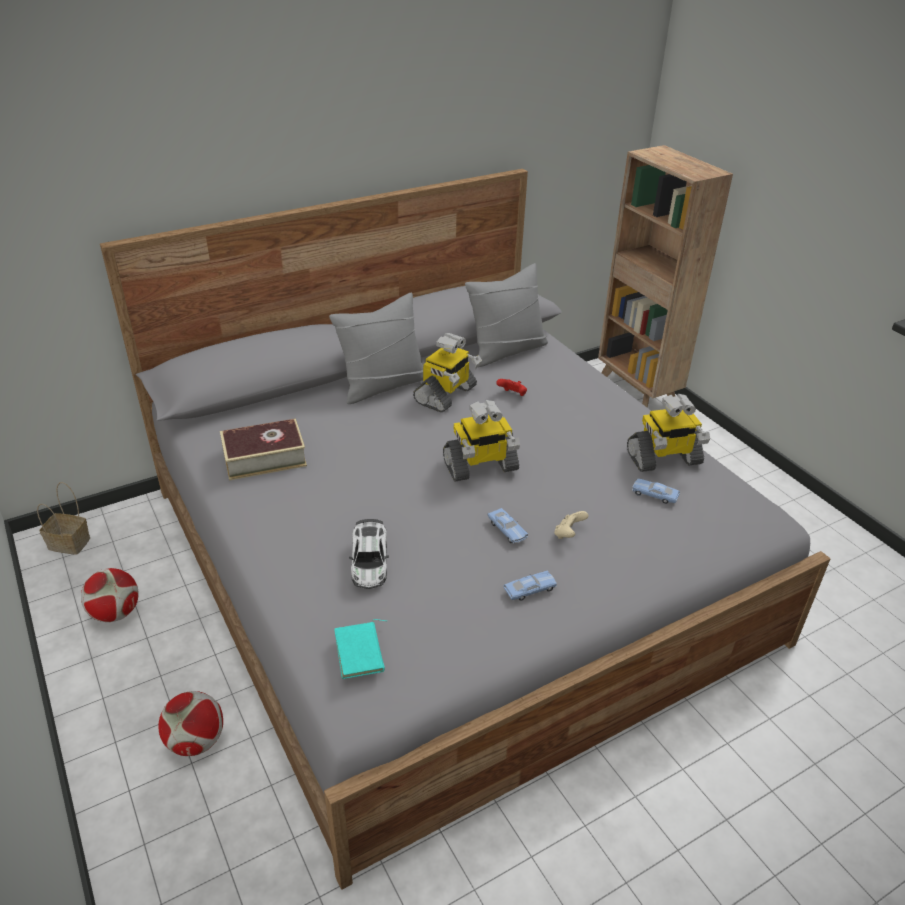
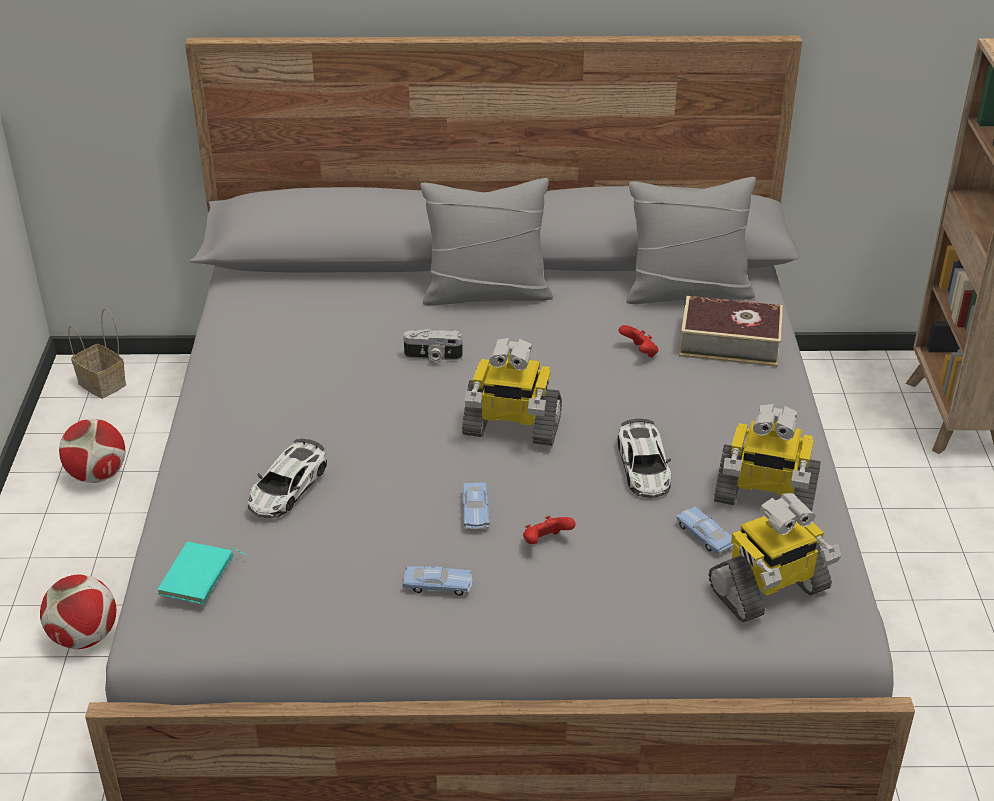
camera: 30 degrees right, 0 degrees up
(264, 457) = (279, 339): book -> book (729, 342)
(386, 436) = (433, 357): none -> camera
(446, 395) = (553, 328): toy robot -> toy robot (769, 590)
(568, 534) = (545, 542): beige game controller -> red game controller
(581, 464) = (644, 467): none -> toy car

